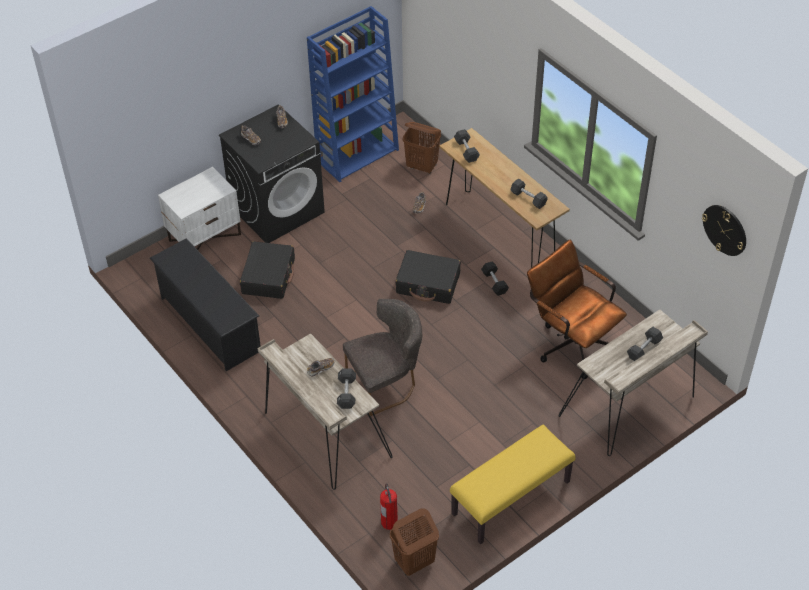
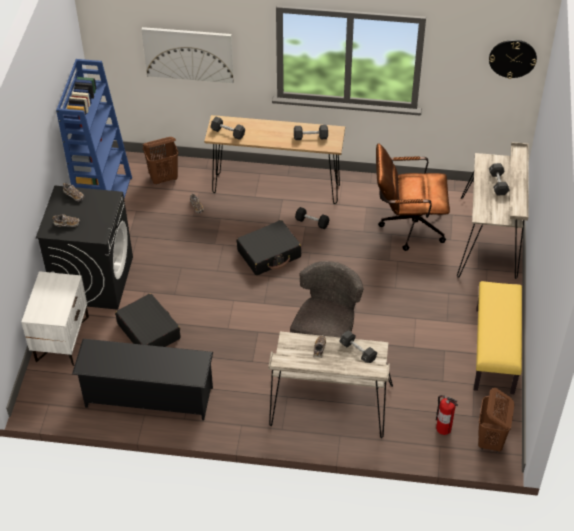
camera: 45 degrees left, 0 degrees up
(471, 57) = (188, 54): none -> picture

